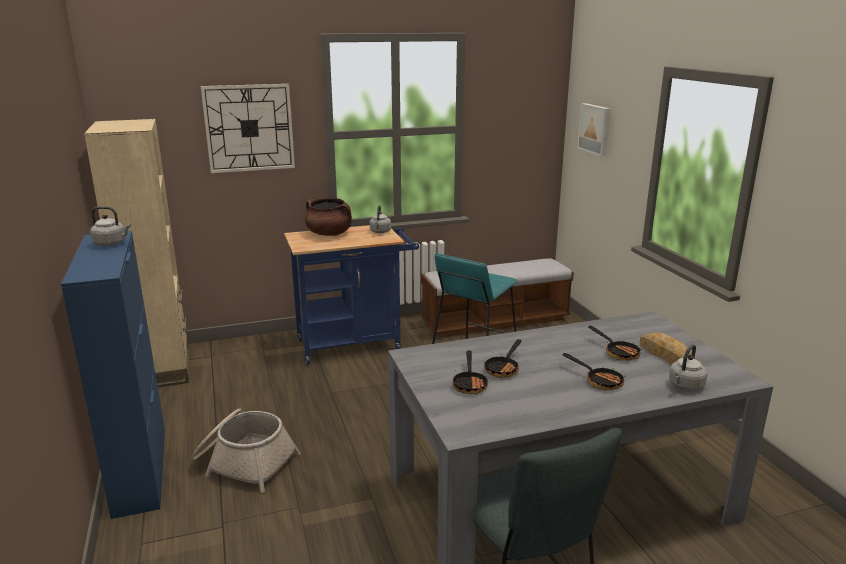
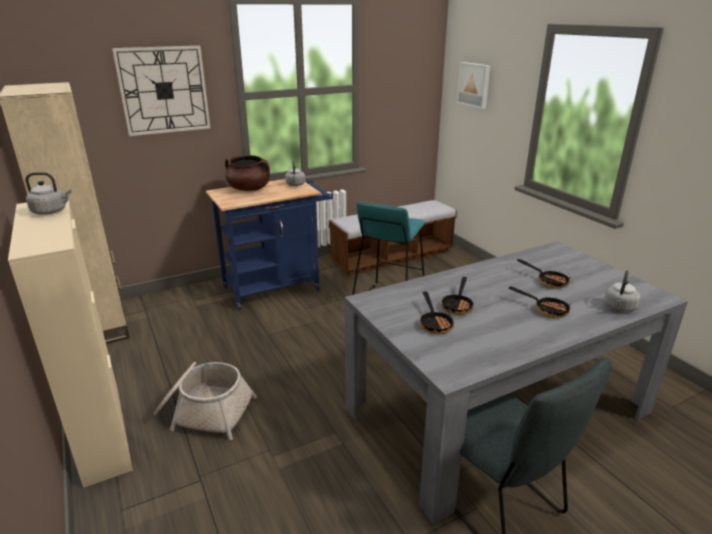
camera: 10 degrees left, 5 degrees up
(140, 469) = (102, 431): blue cabinet -> beige cabinet
(665, 354) = (587, 280): bread -> none

